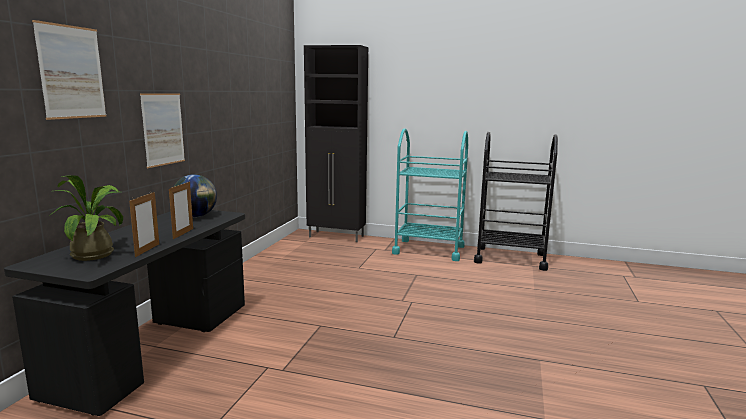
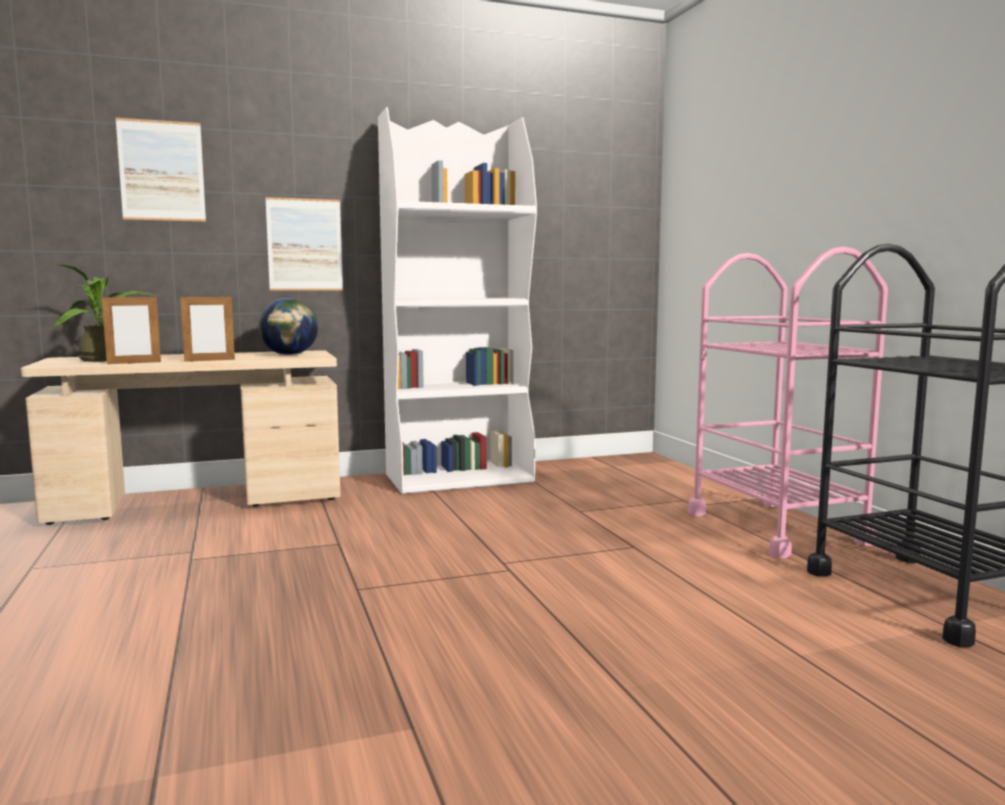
camera: 55 degrees right, 5 degrees down
(157, 347) = (200, 502): black desk -> beige desk
(259, 271) = (460, 478): none -> white bookcase
(337, 237) = (674, 472): black cabinet -> none
(429, 250) = (776, 528): turquoise cart -> pink cart

